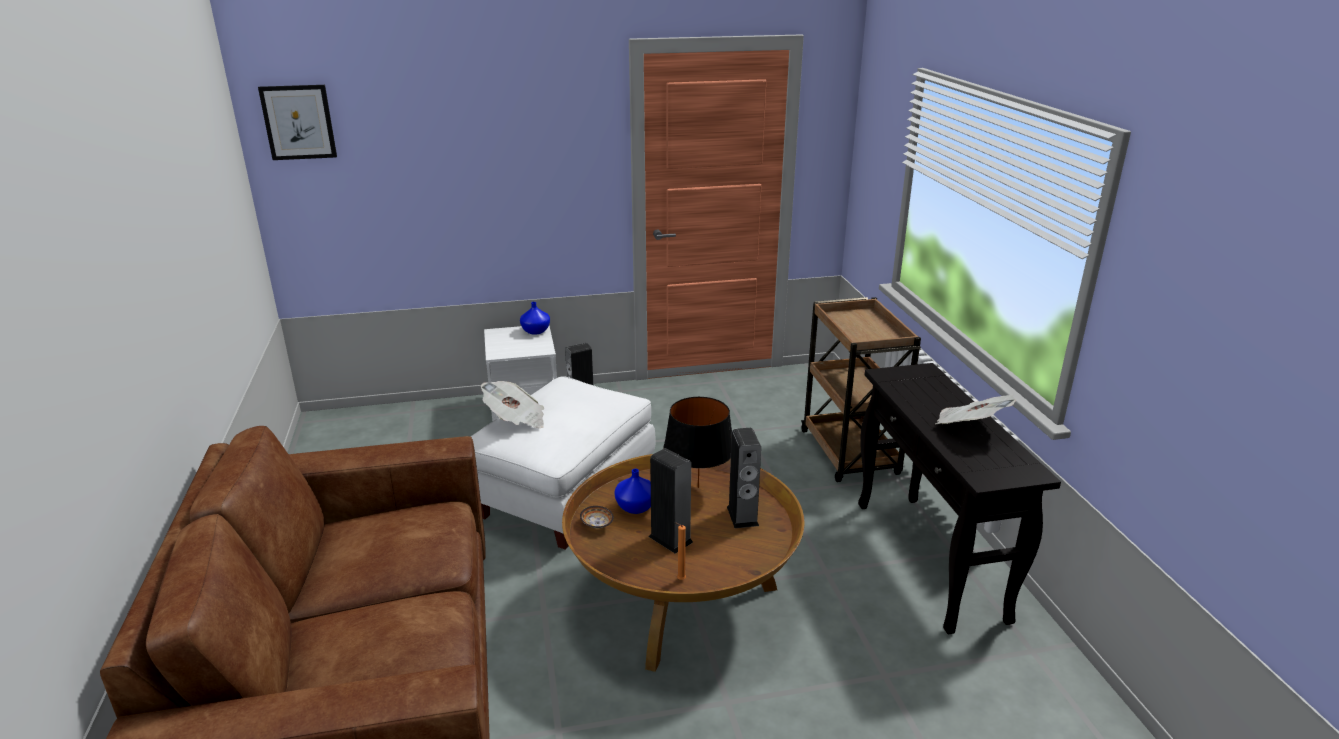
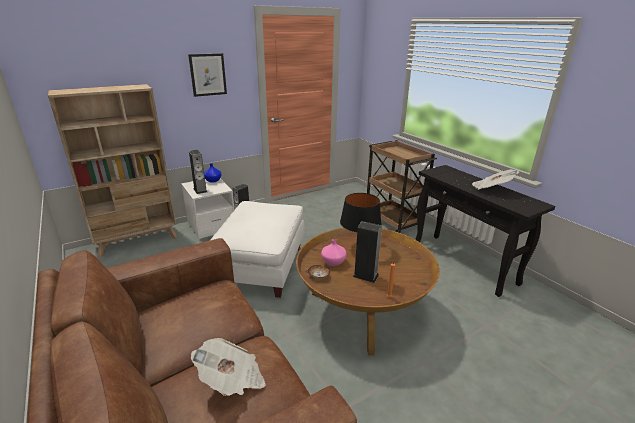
camera: 20 degrees left, 0 degrees up
(298, 122) = (45, 53): picture -> picture (208, 74)
(404, 414) = (138, 240): none -> beige bookcase
(516, 419) = (235, 226): newspaper -> newspaper (232, 379)
(636, 507) = (334, 262): blue vase -> pink vase
(742, 516) = (393, 255): speaker -> speaker (200, 190)

